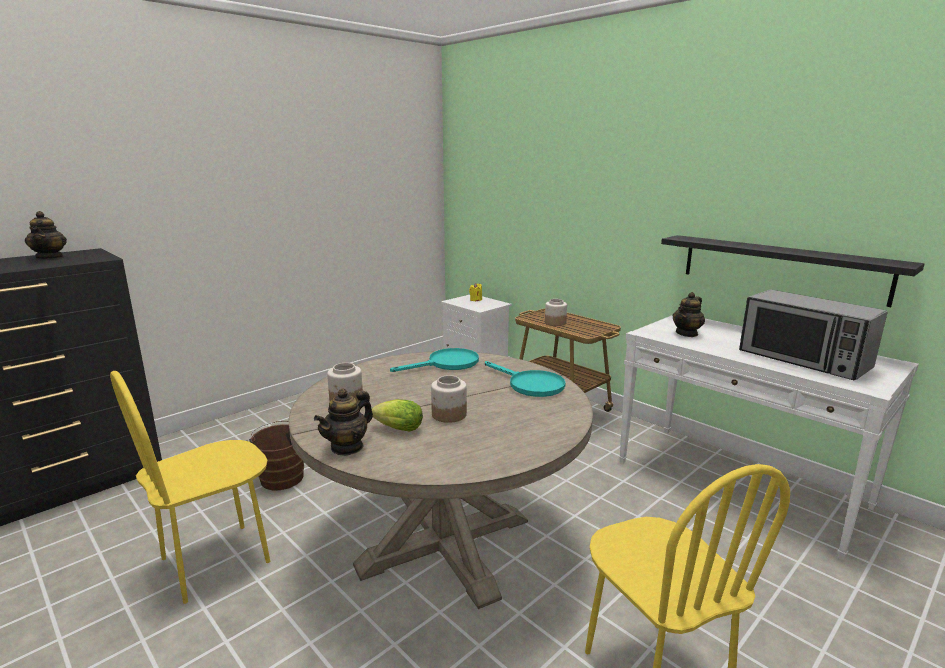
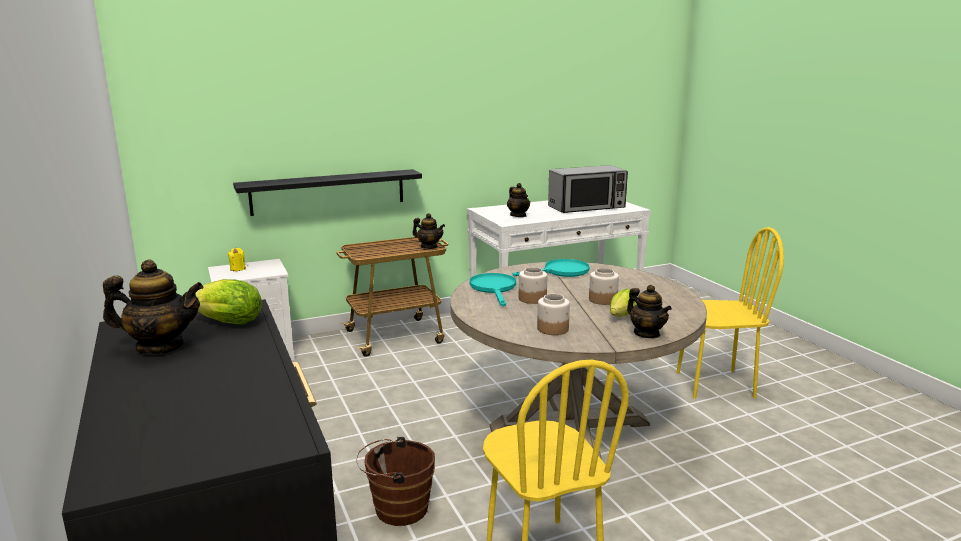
camera: 70 degrees left, 0 degrees up
(80, 259) = (225, 323): none -> lettuce
(555, 322) = (389, 250): jar -> jar (532, 299)
(583, 332) = (429, 247): none -> teapot
(780, 268) = (530, 155): black shelf -> black shelf (328, 192)

